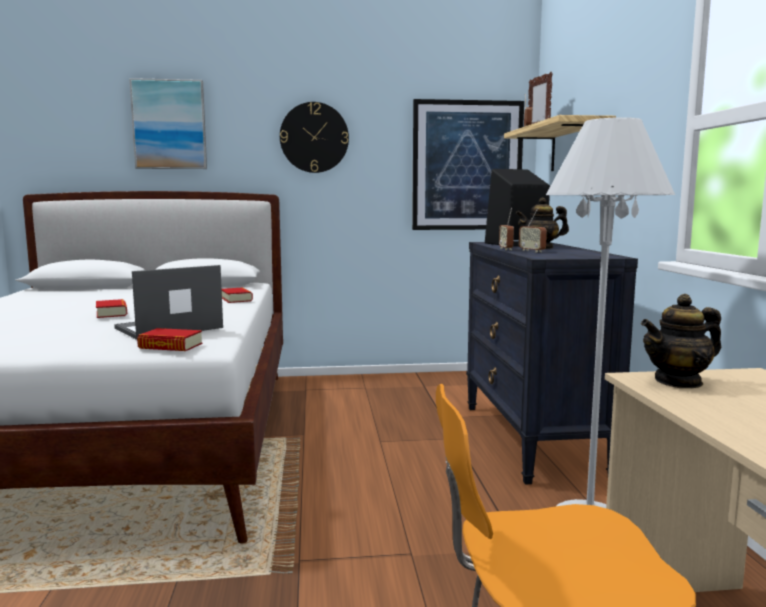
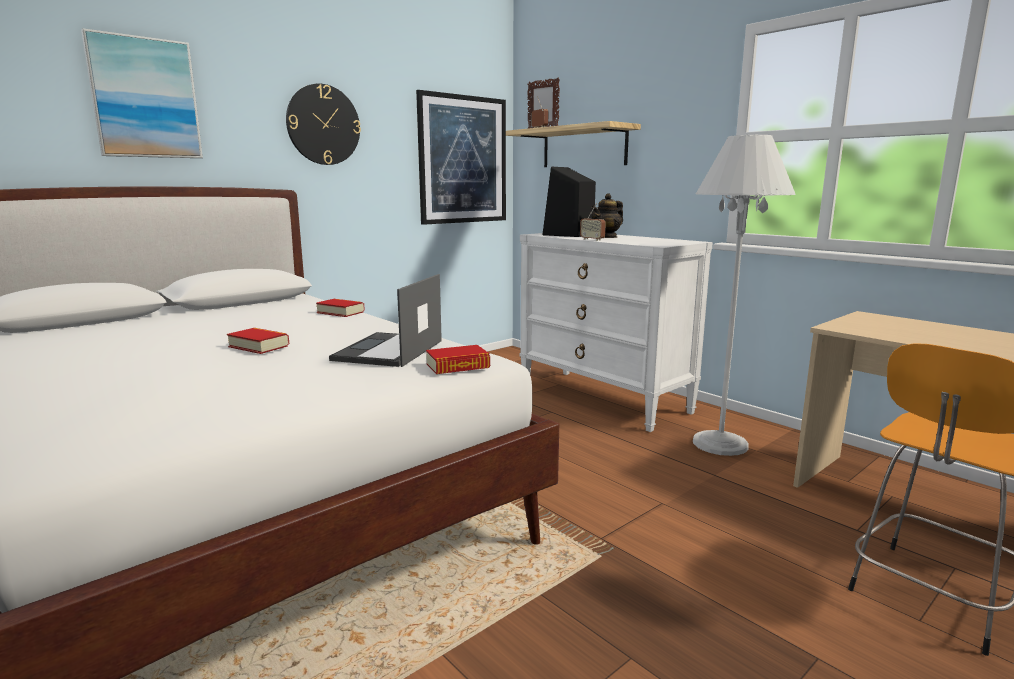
camera: 35 degrees left, 5 degrees up
(532, 251) = (620, 240): radio -> none
(533, 439) = (604, 398): black dresser -> white dresser
(678, 382) = (857, 326): teapot -> none

